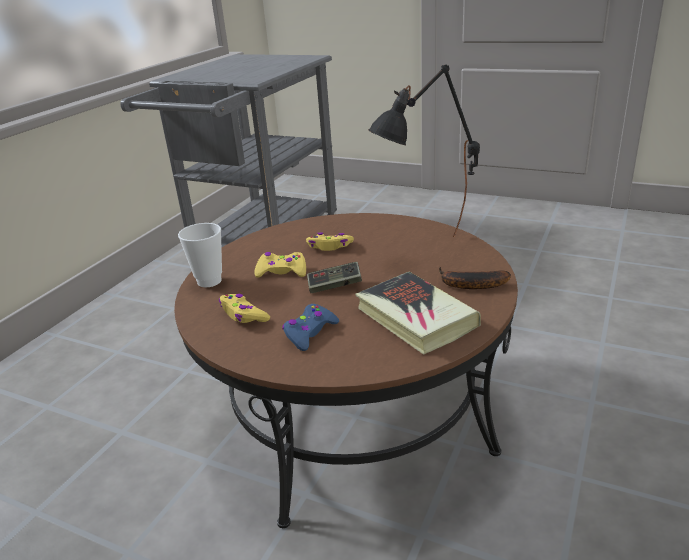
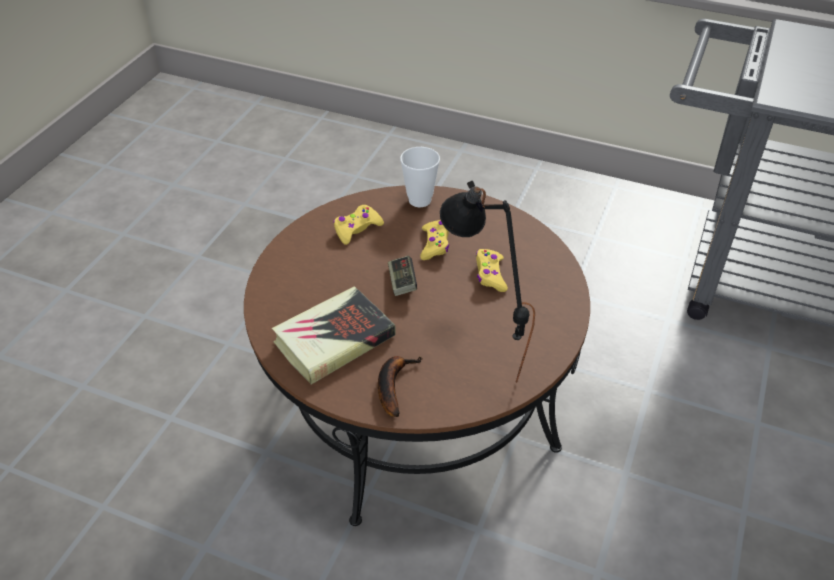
camera: 85 degrees right, 15 degrees up
(310, 333) = (321, 271): blue game controller -> none

